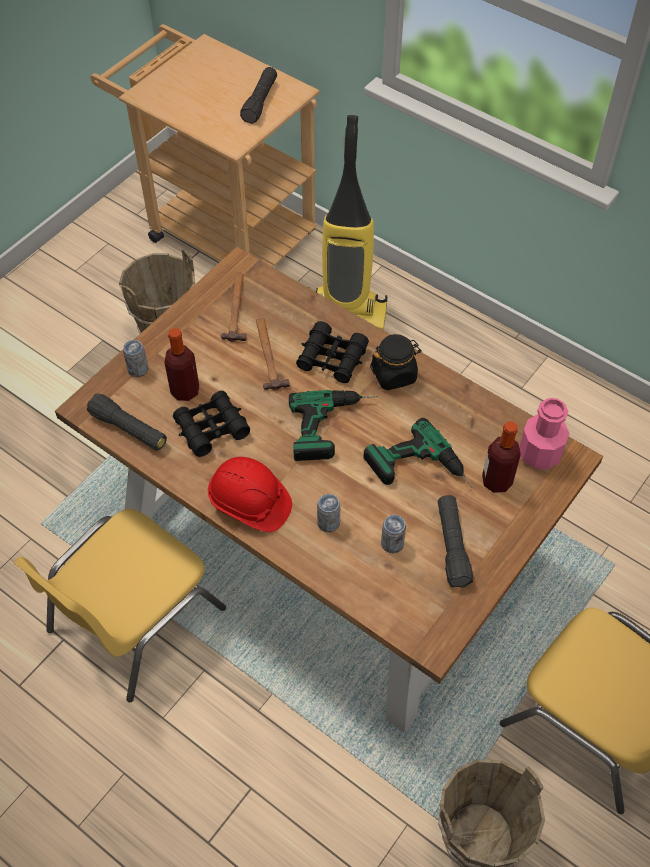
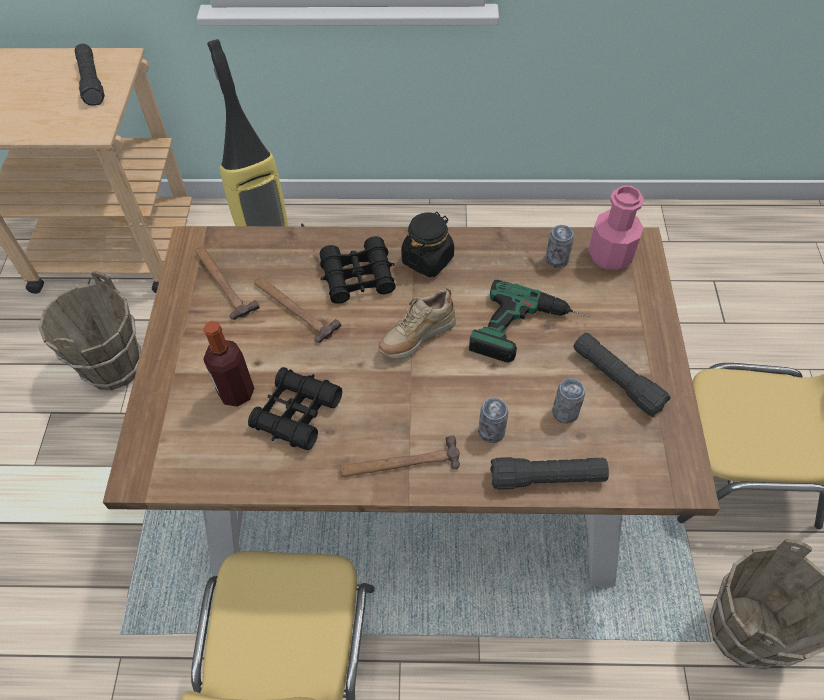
camera: 35 degrees left, 0 degrees up
(129, 429) = (207, 469): black flashlight -> black flashlight (547, 478)
(138, 370) = (166, 401): can -> can (556, 260)
(250, 503) = (400, 463): red hard hat -> hammer
(335, 427) = (416, 338): power drill -> beige shoe
(496, 481) = (599, 299): bottle -> none

